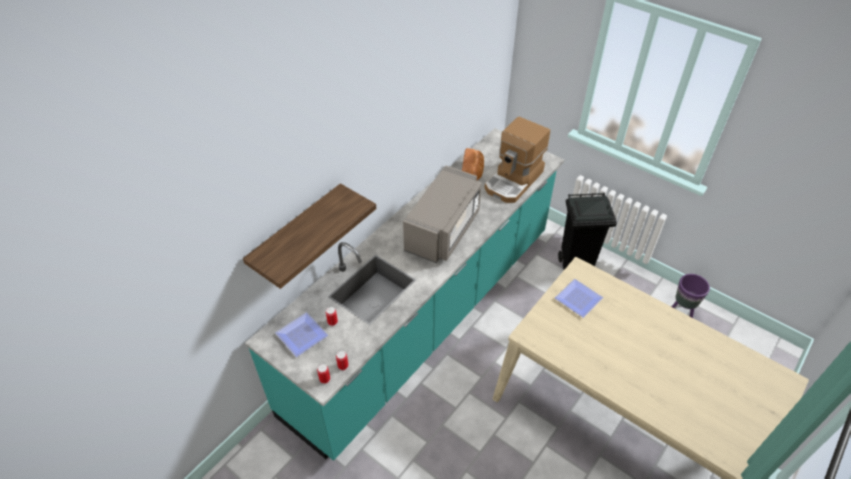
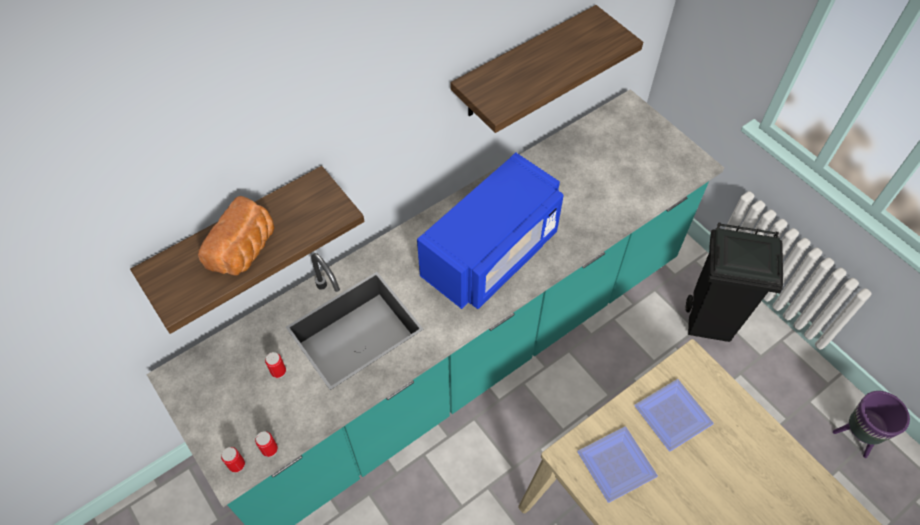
camera: 15 degrees right, 10 degrees up
(301, 337) = (226, 385): plate -> plate (615, 467)
(439, 112) = (523, 64): none -> shelf
(443, 230) = (492, 254): grey microwave -> blue microwave
(472, 172) = (569, 161): bread -> bread (246, 250)
(514, 181) = (630, 189): coffee machine -> none

